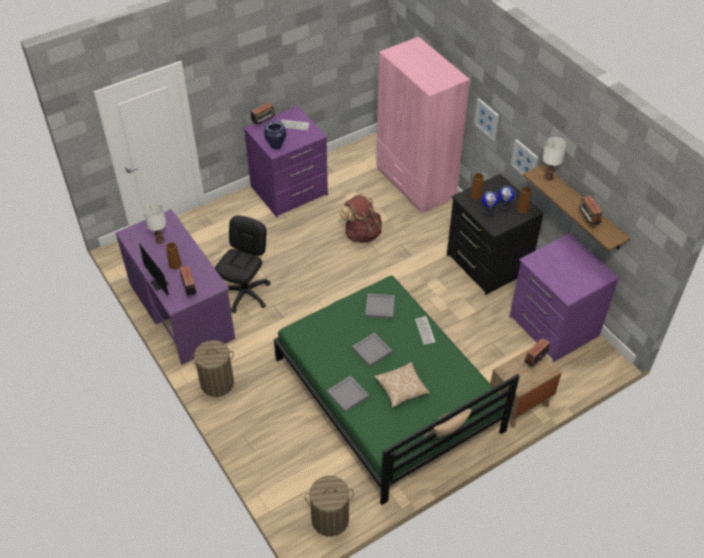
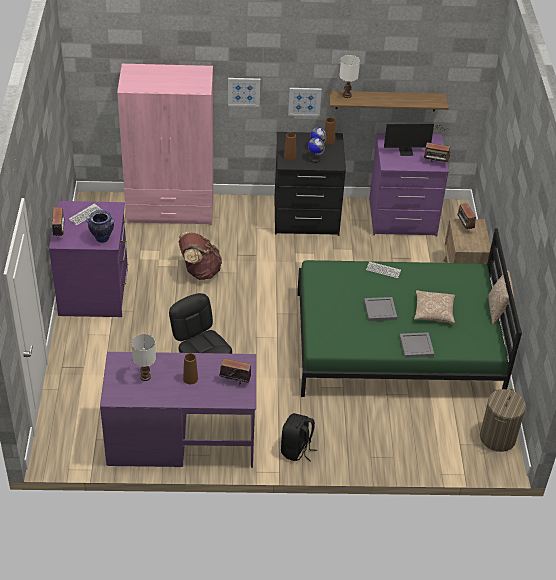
camera: 60 degrees left, 5 degrees down
(160, 285) = (209, 400): monitor -> monitor (408, 152)
(217, 383) = (296, 450): laundry basket -> black backpack
(379, 306) = (335, 283): grey tray -> none
(587, 221) = (411, 102): radio -> radio (435, 163)

